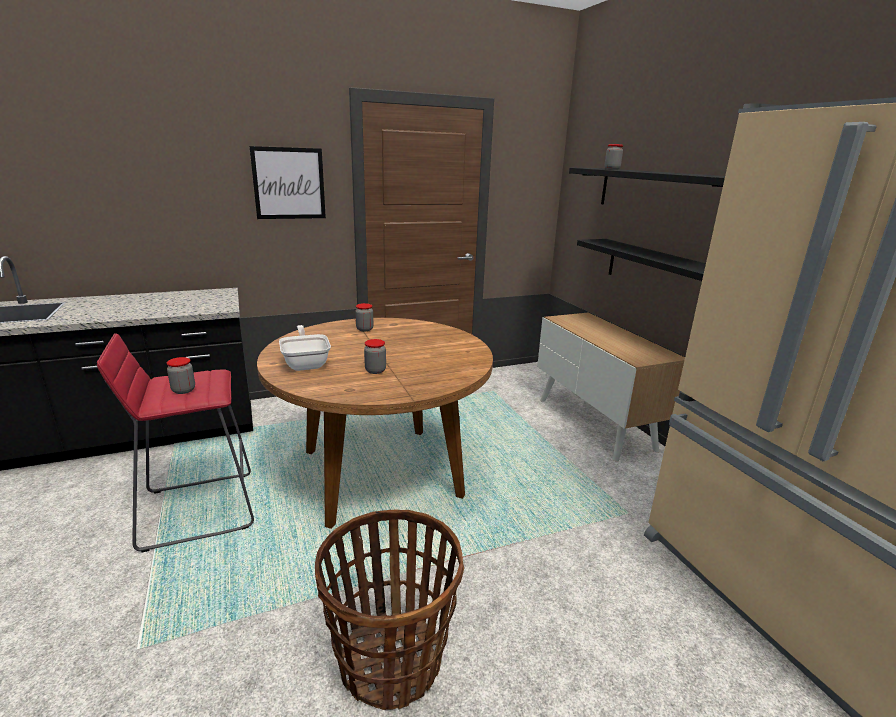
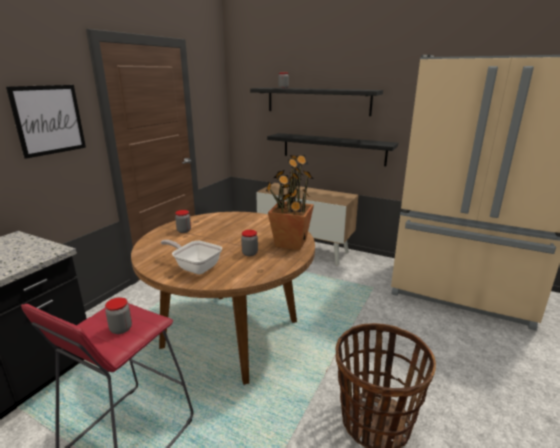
camera: 40 degrees left, 0 degrees up
(437, 377) = (290, 243): none -> potted plant

